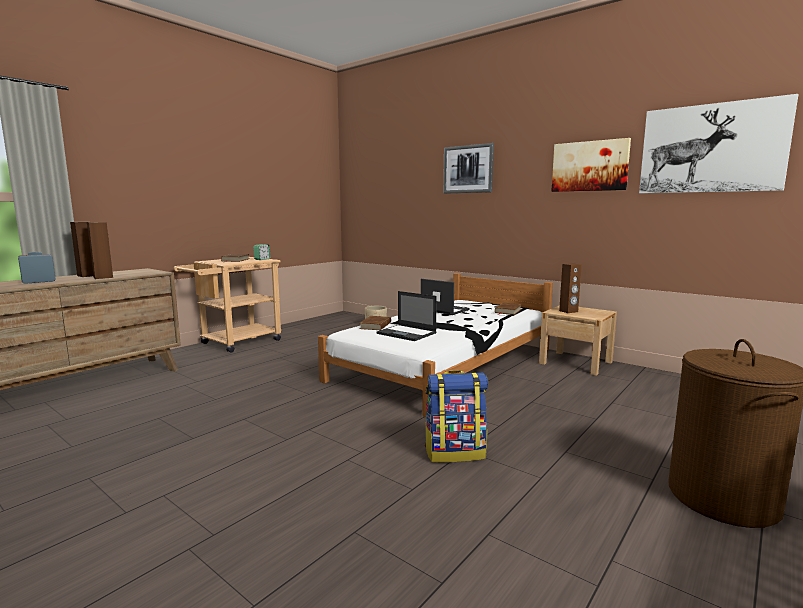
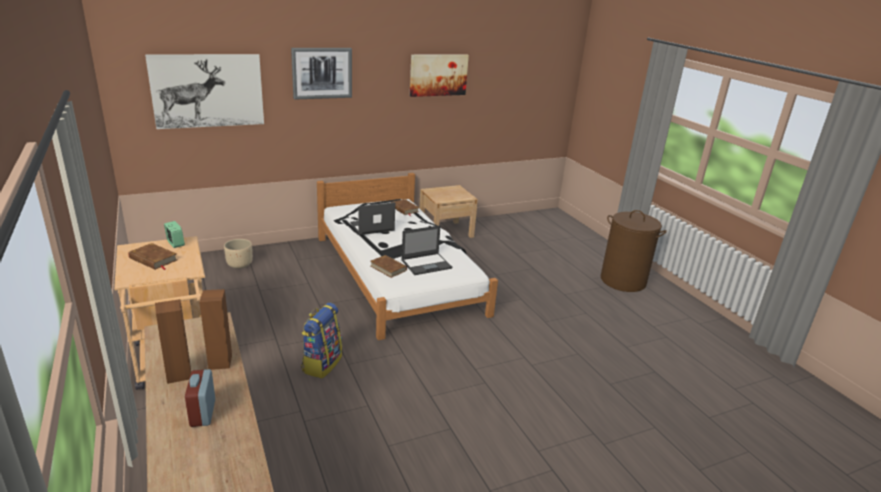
camera: 65 degrees left, 15 degrees up
(455, 452) = (545, 326): backpack -> backpack (322, 363)
(568, 311) = (444, 196): brown speaker -> none
(711, 148) = (512, 66): picture -> picture (207, 90)

